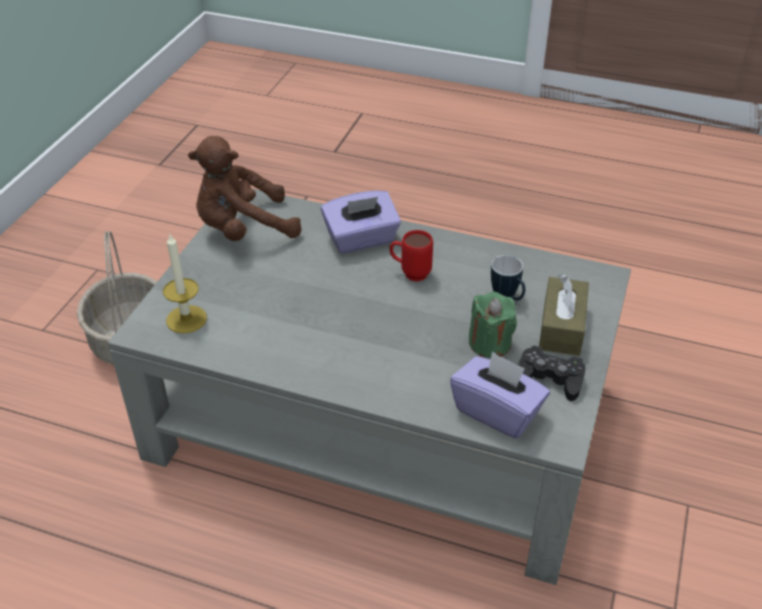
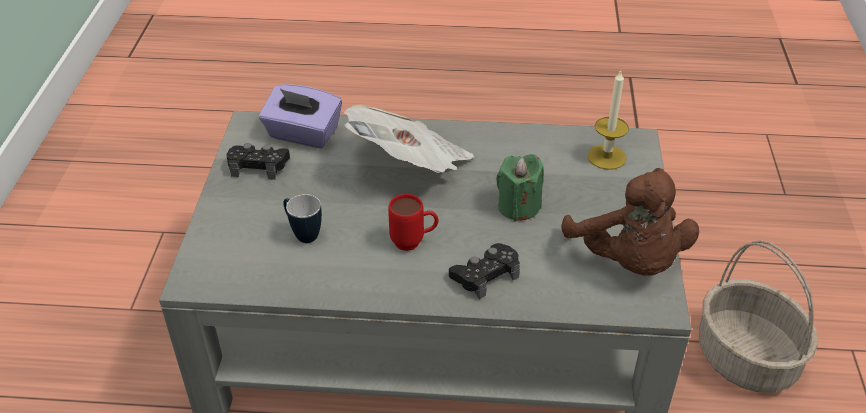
camera: 165 degrees right, 0 degrees up
(243, 229) = (628, 261): brown plush toy -> brown plush toy turned 105 degrees clockwise
(361, 239) = (485, 275): purple tissue box -> black game controller
(387, 348) = (410, 165): none -> newspaper
(490, 343) = (316, 186): green candle -> green candle (518, 207)
(561, 327) = (245, 213): brown tissue box -> none

